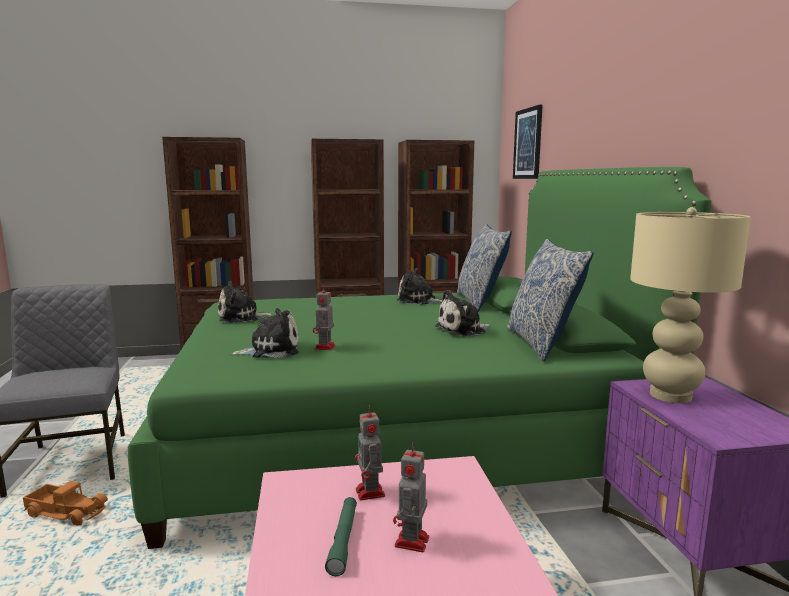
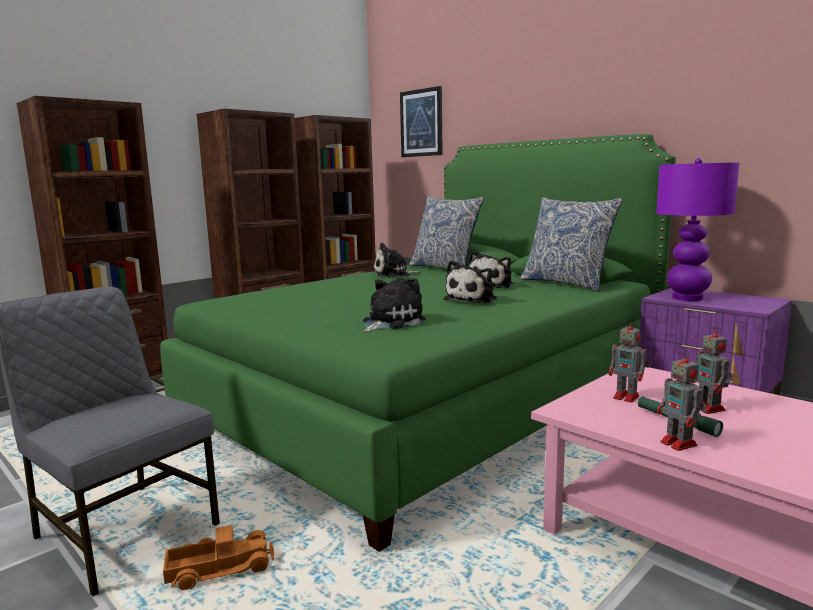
camera: 35 degrees left, 0 degrees up
(241, 318) = (272, 309): plush toy -> plush toy (473, 299)
(324, 347) = (430, 312): toy robot -> toy robot (680, 444)
(671, 395) = (687, 298): beige table lamp -> purple table lamp

